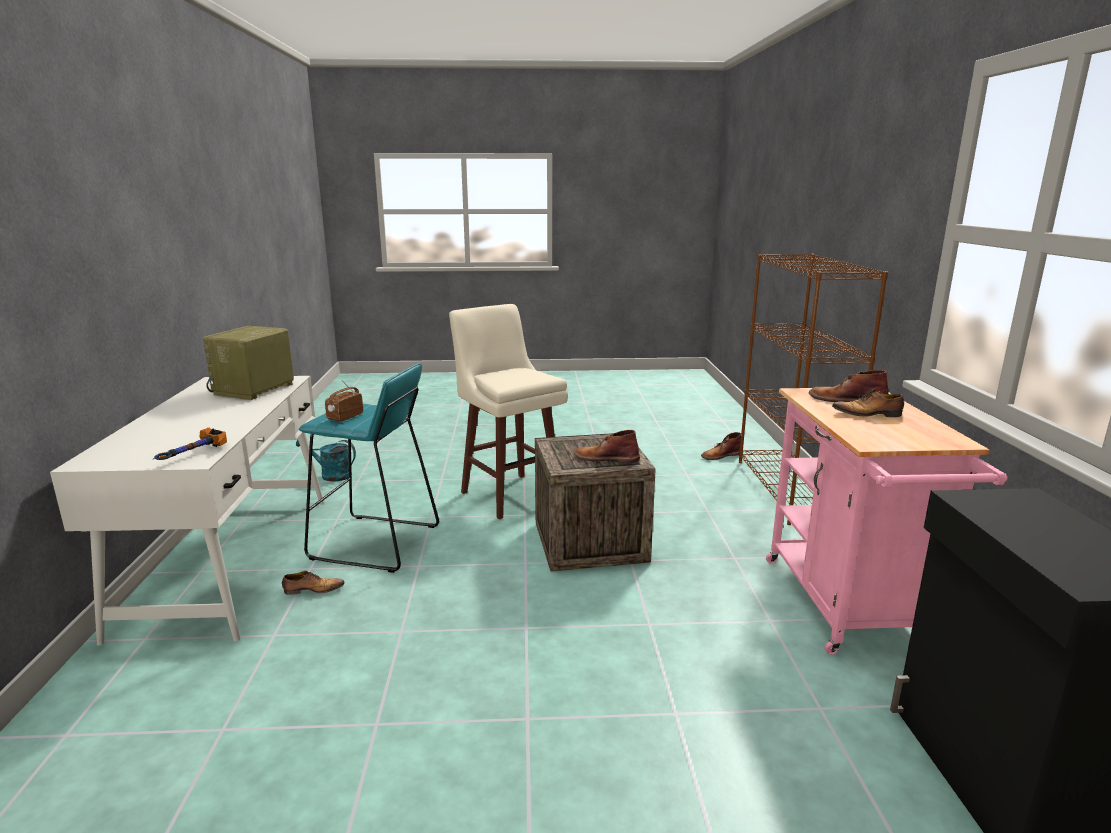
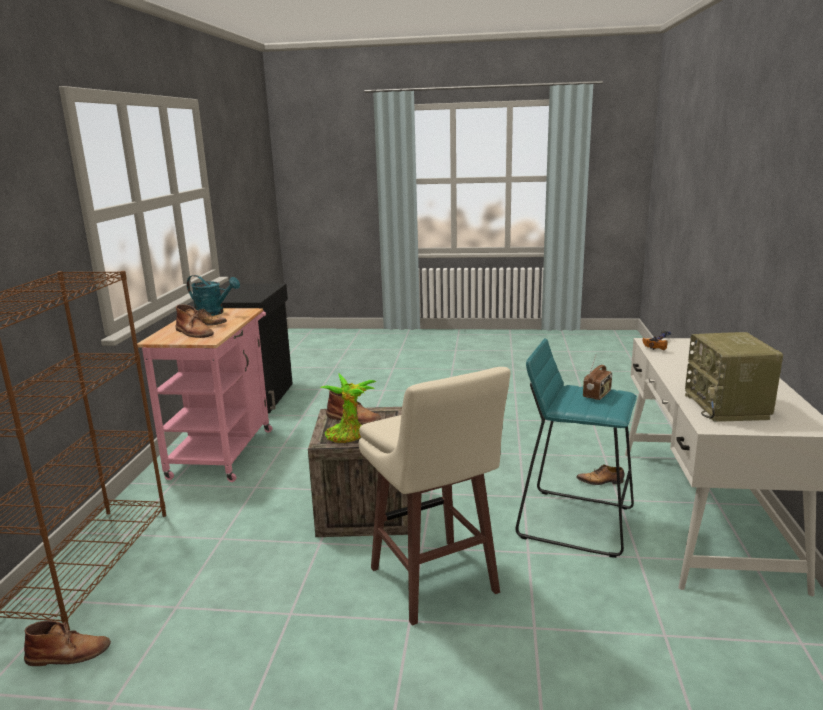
camera: 170 degrees left, 0 degrees up
(254, 390) = (727, 407): radio -> radio turned 150 degrees clockwise
(331, 475) = (721, 655): turquoise watering can -> turquoise watering can (214, 313)
(598, 443) = (348, 436): none -> potted plant

